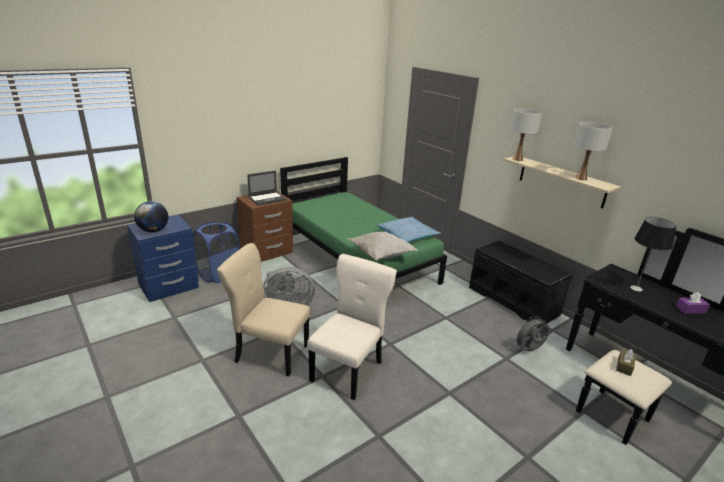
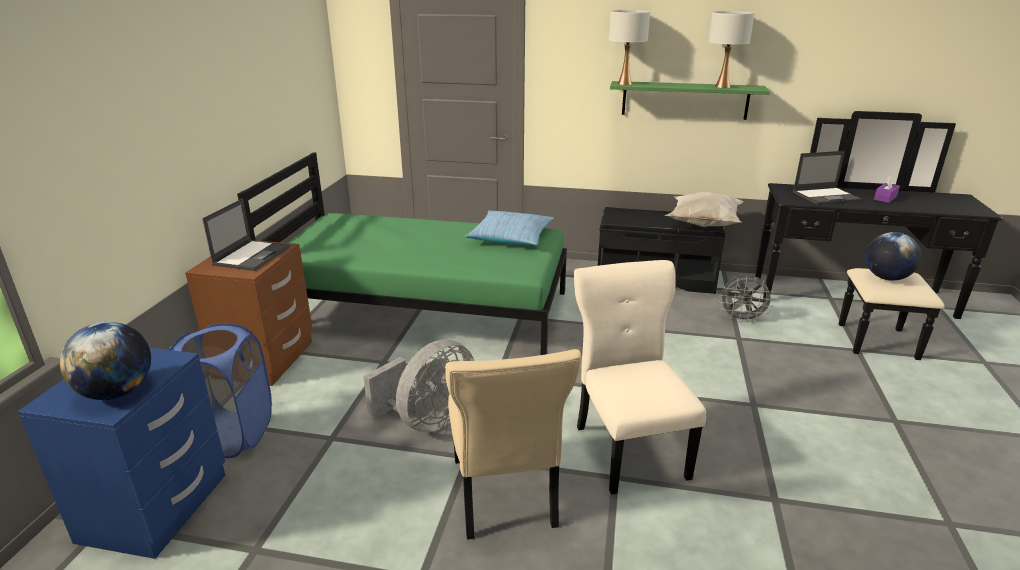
camera: 40 degrees left, 0 degrees up
(269, 353) = (504, 496): beige chair -> beige chair turned 75 degrees counterclockwise
(380, 255) = (526, 273): white pillow -> white pillow (702, 225)
(529, 350) = (741, 319): grey fan -> grey fan turned 105 degrees counterclockwise
(561, 181) = (684, 100): beige shelf -> green shelf
(624, 366) = (886, 278): brown tissue box -> globe
(636, 288) = (826, 196): table lamp -> laptop

